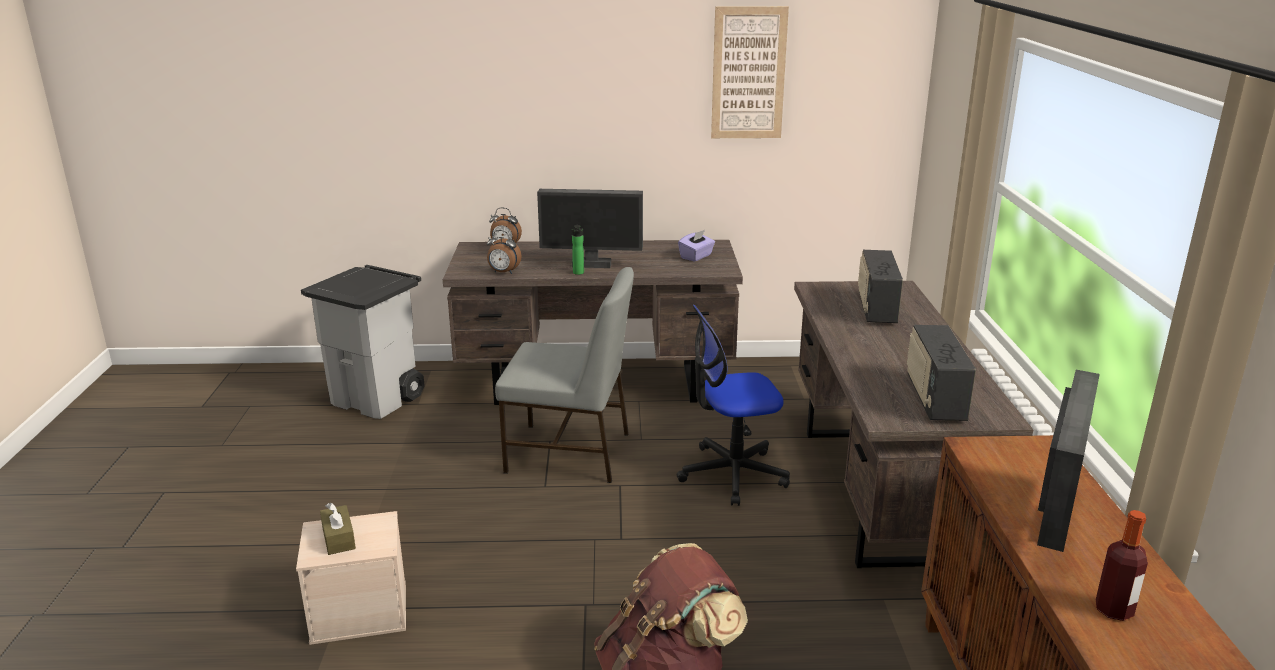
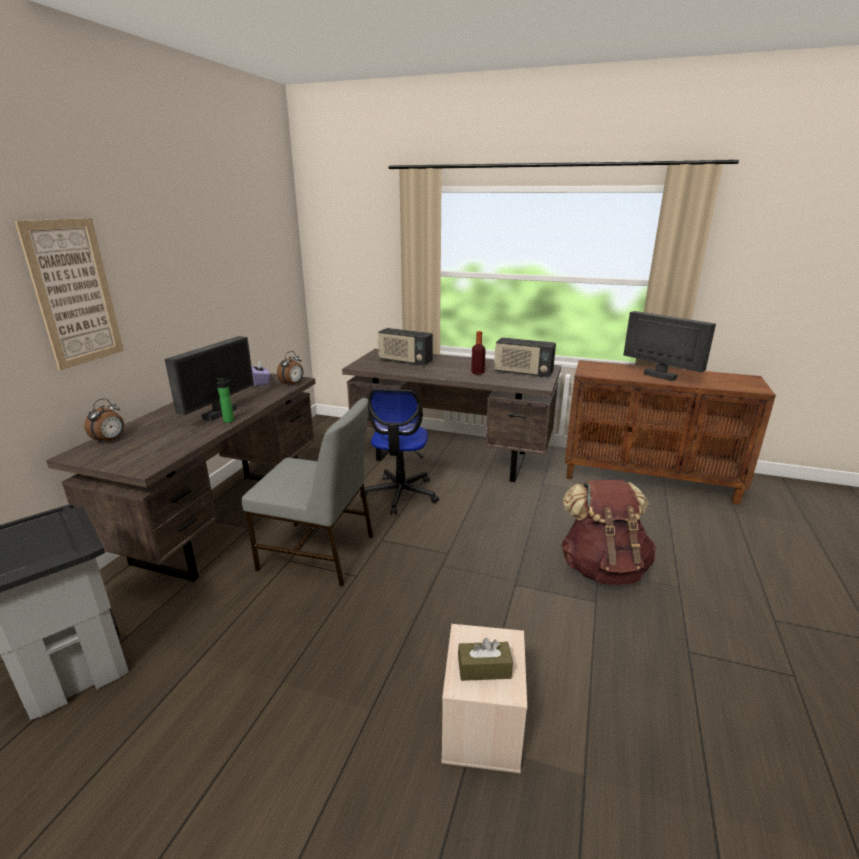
camera: 70 degrees left, 0 degrees up
(503, 272) = (177, 448): alarm clock -> alarm clock (292, 384)
(570, 453) = (318, 553): grey chair -> grey chair turned 75 degrees clockwise
(748, 73) = (224, 237): picture -> picture (74, 293)
(1114, 610) = (720, 382): bottle -> bottle (477, 372)

